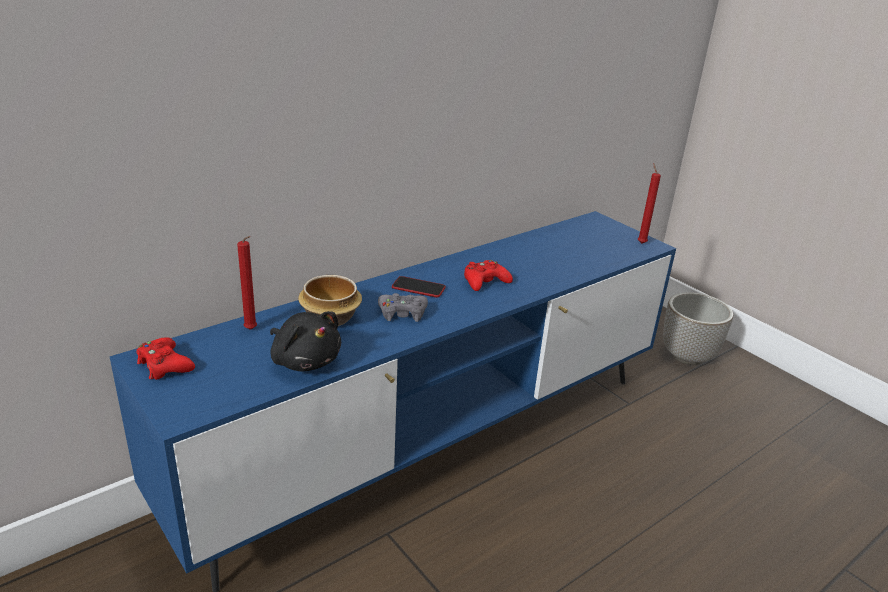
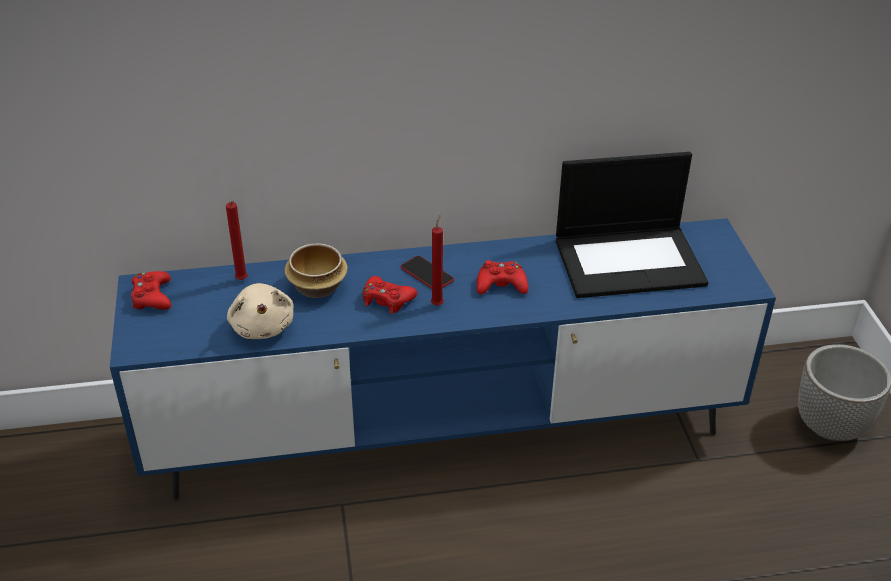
camera: 30 degrees right, 10 degrees up
(305, 360) = (262, 326): black plush toy -> beige plush toy
(402, 313) = (387, 300): grey game controller -> red game controller
(561, 247) = (630, 261): none -> laptop
(641, 242) = (736, 278): red candle -> red candle (437, 304)

